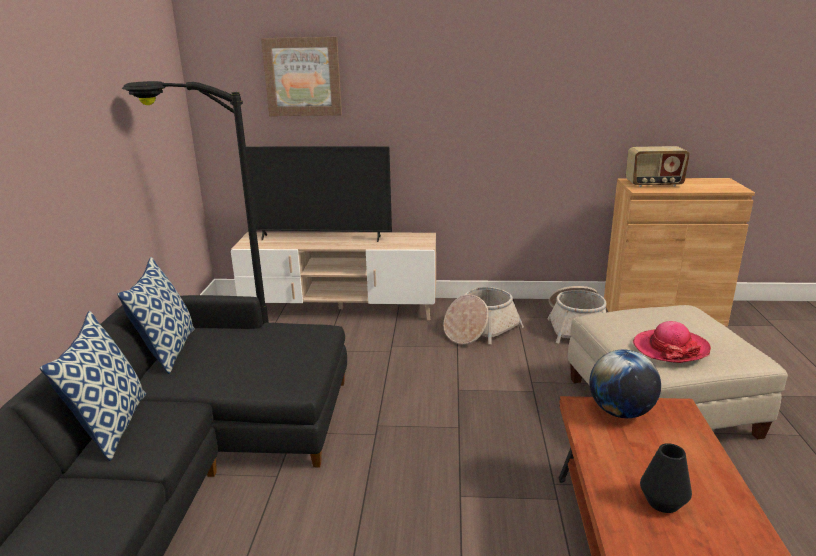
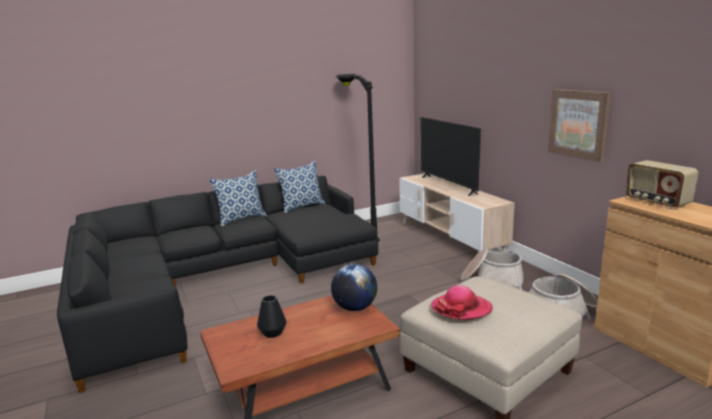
camera: 60 degrees right, 5 degrees down
(303, 77) = (458, 76): picture -> picture (579, 124)

